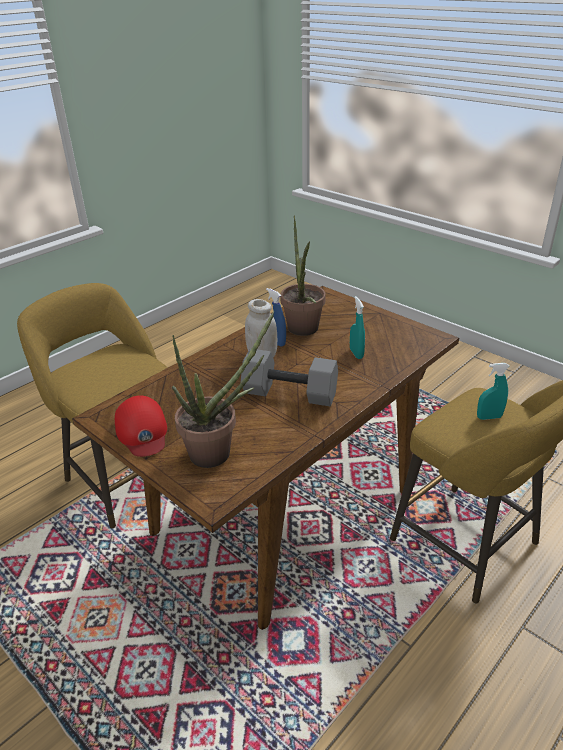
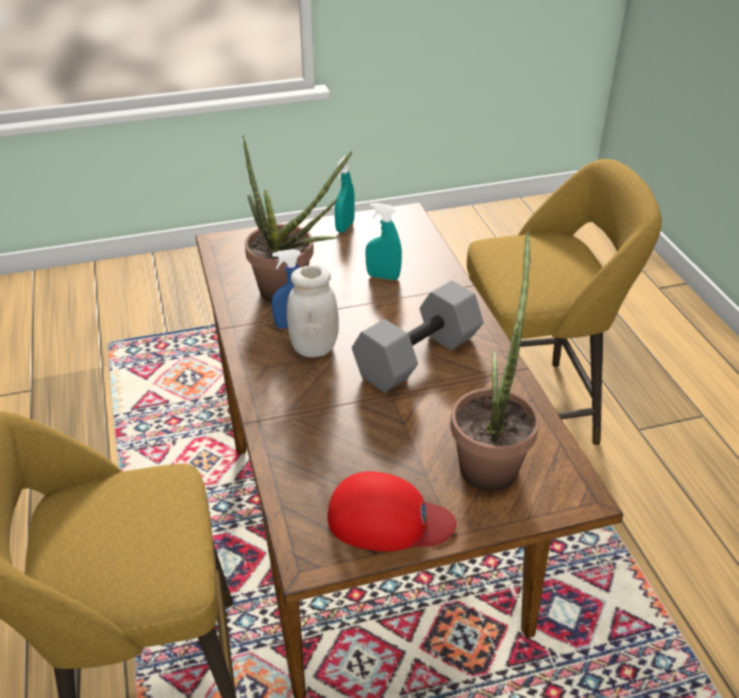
camera: 60 degrees left, 5 degrees up
(489, 417) = (535, 258): turquoise spray bottle -> turquoise spray bottle (345, 227)

